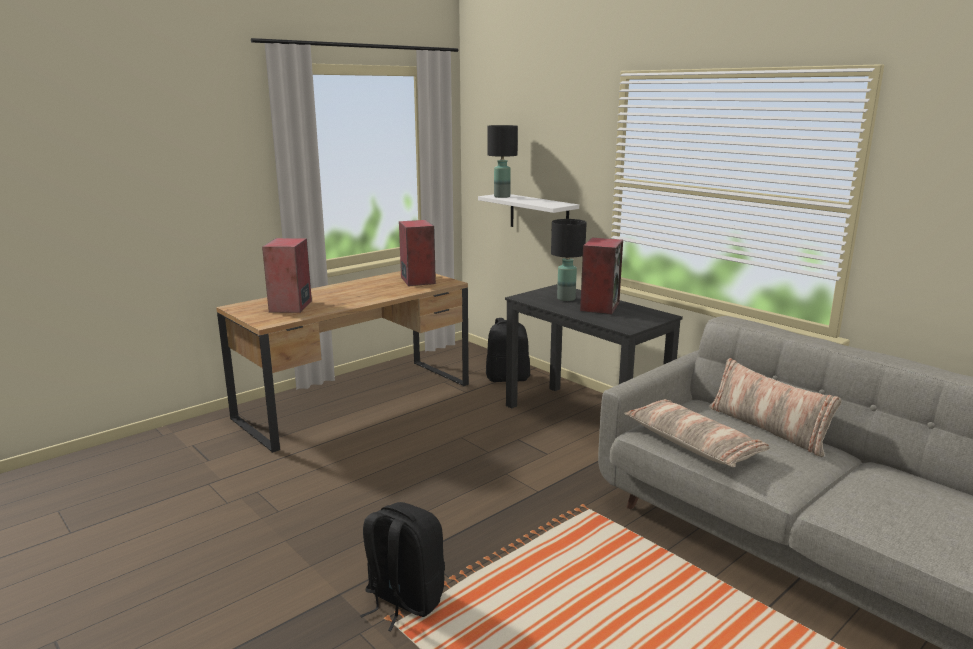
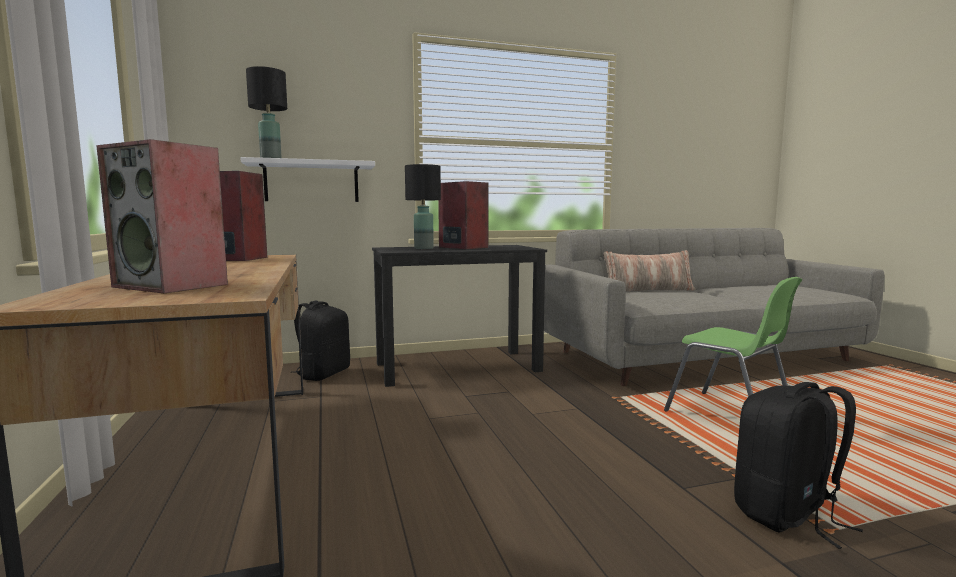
camera: 65 degrees left, 10 degrees down
(599, 577) = (731, 416): none -> green chair
(692, 444) = (666, 302): pillow -> none

